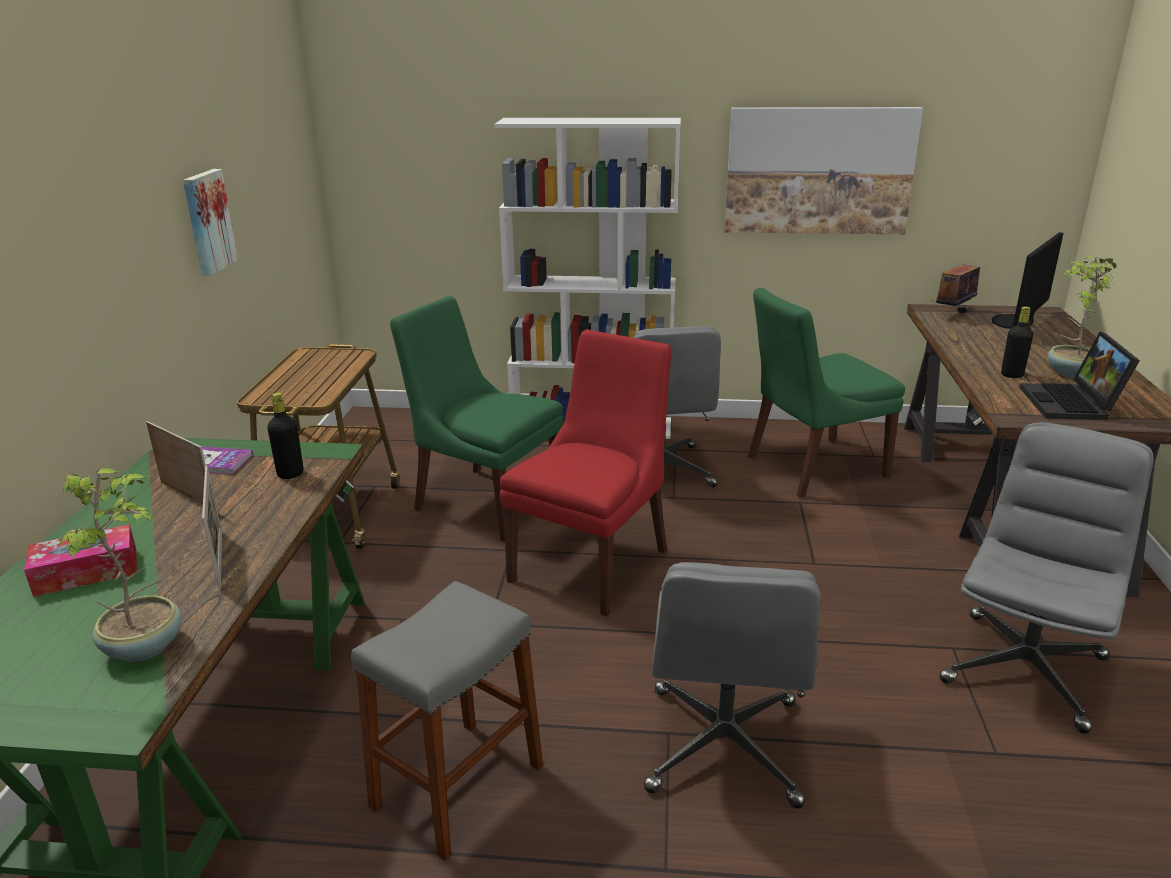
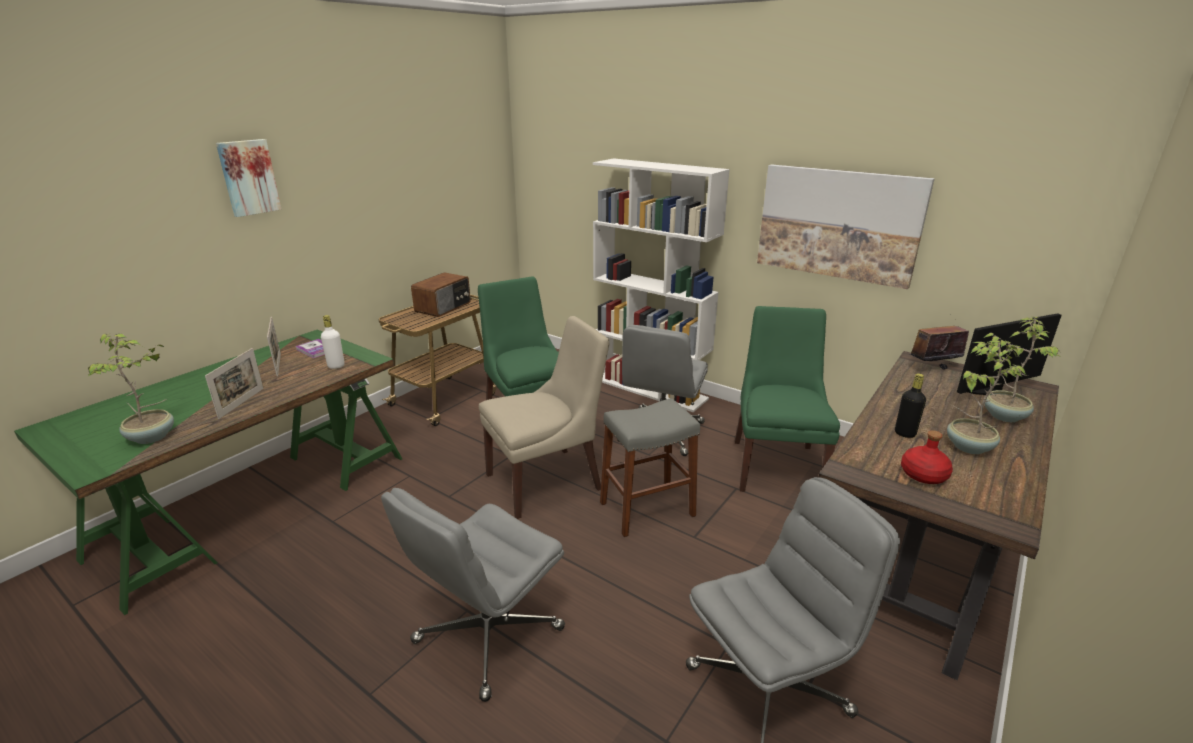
camera: 30 degrees right, 0 degrees up
(86, 572) = (188, 391): tissue box -> none
(207, 221) = (384, 207): picture -> picture (248, 177)
(290, 474) = (336, 366): black bottle -> white bottle
(316, 368) = (444, 307): none -> radio
(458, 786) = (329, 585): grey stool -> grey stool (647, 509)
(592, 563) = (547, 480): red chair -> beige chair
(812, 468) = (776, 465): green chair -> green chair turned 90 degrees clockwise
(1057, 341) = (1003, 415): none -> potted plant
(1072, 404) = (924, 475): laptop -> red bottle

